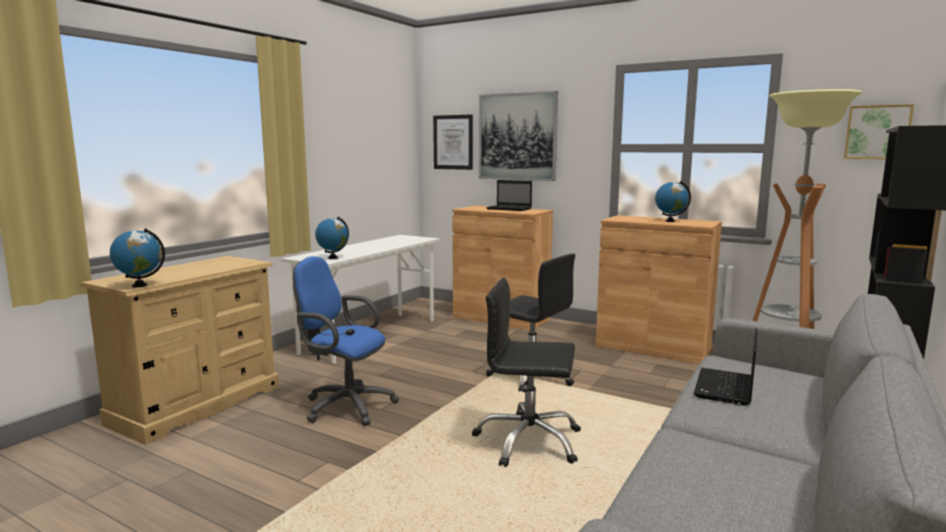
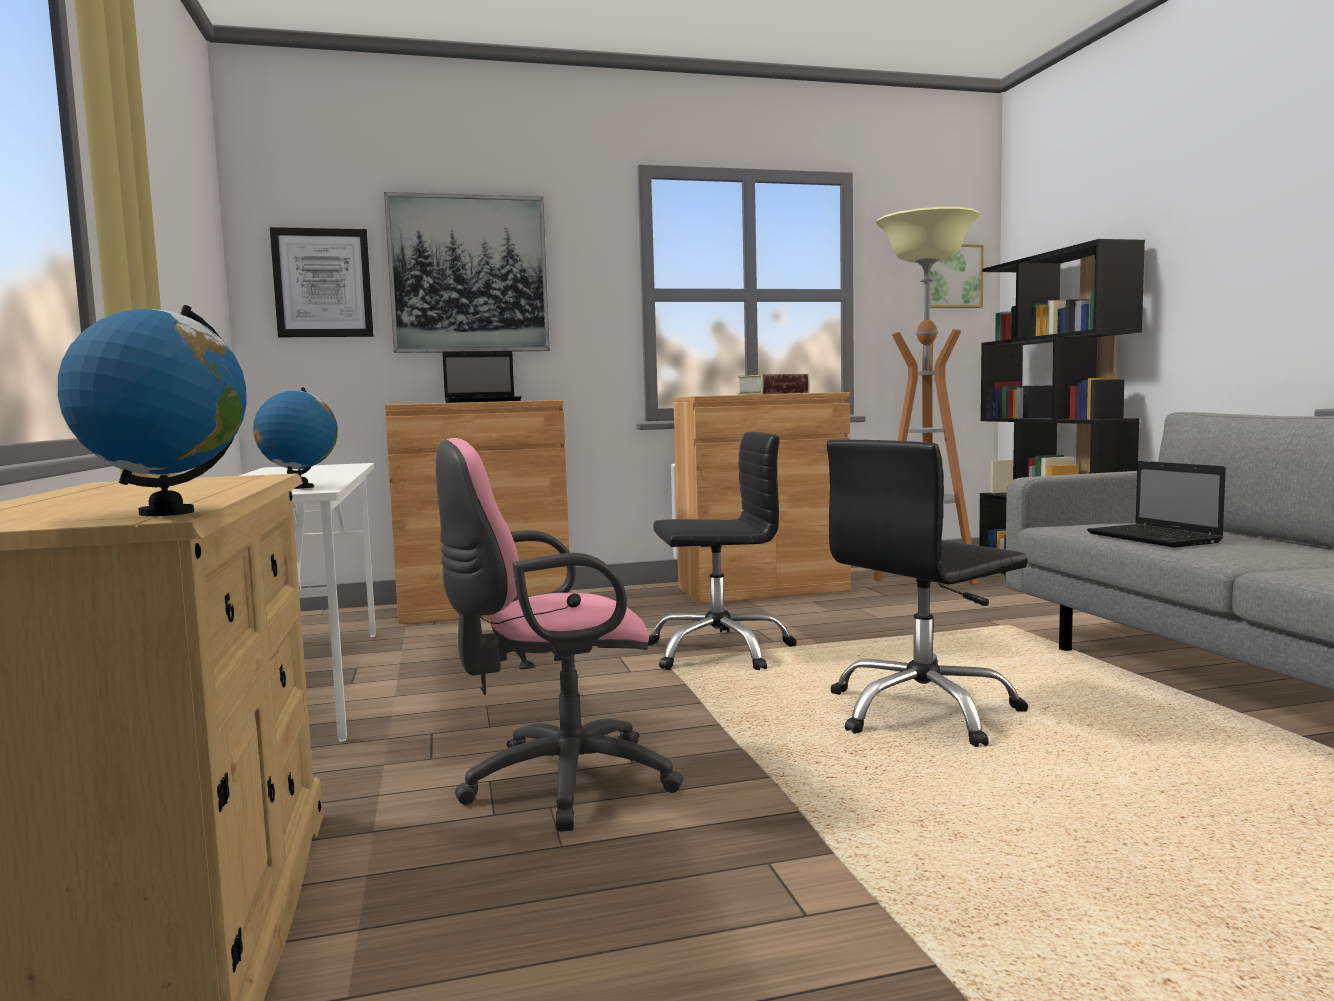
camera: 45 degrees left, 5 degrees down
(345, 406) = (557, 784): blue office chair -> pink office chair
(670, 221) = (773, 393): globe -> book

